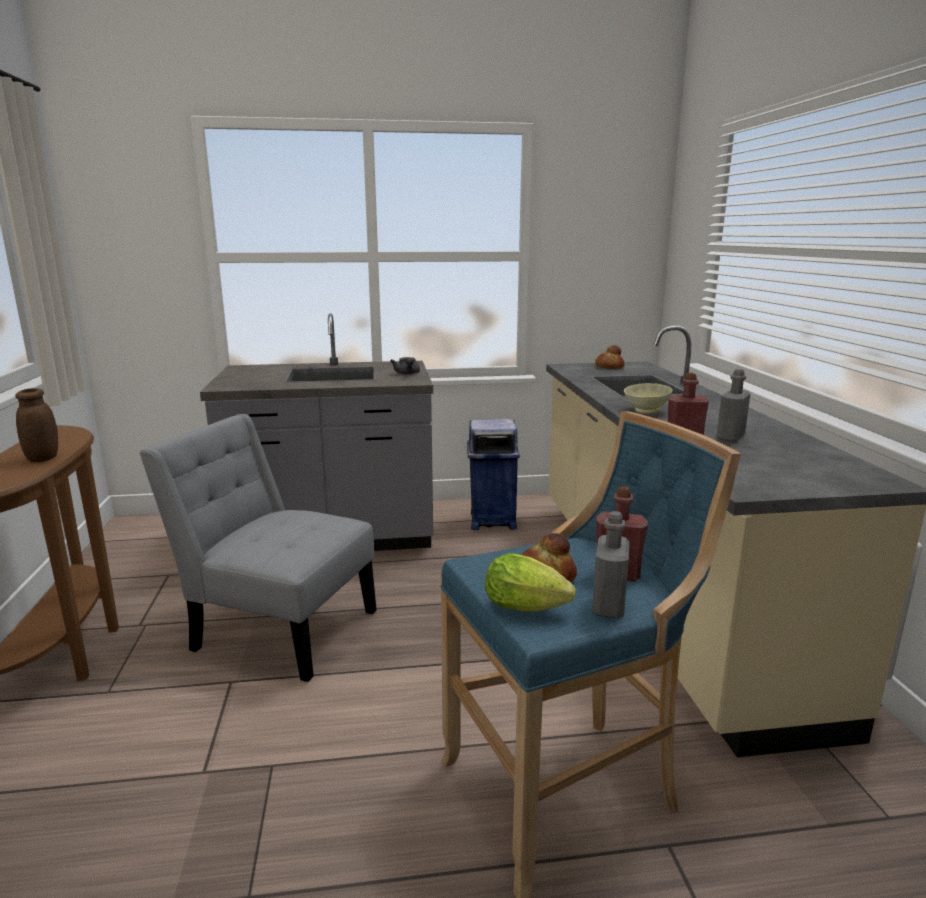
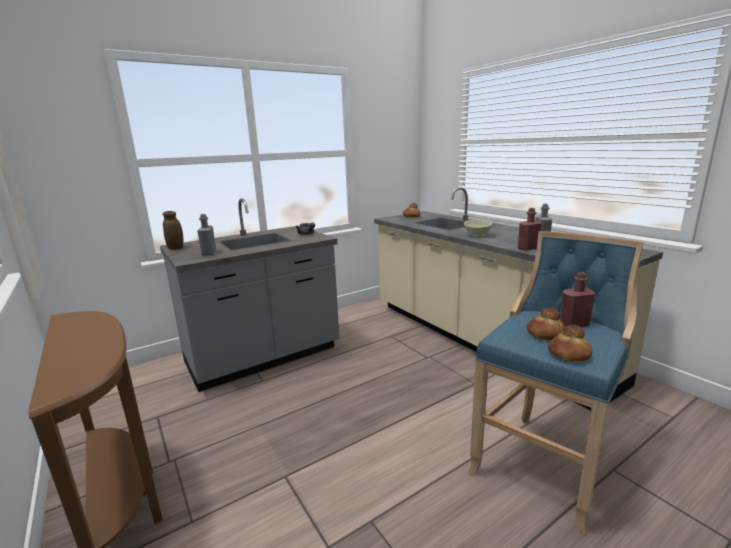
camera: 25 degrees left, 0 degrees up
(43, 458) = (100, 341): brown jar -> brown jar (176, 248)
(278, 627) = (283, 427): grey chair -> none
(491, 520) = (354, 322): blue trash can -> none
(530, 608) = (568, 354): lettuce -> bread
(608, 606) = (599, 342): grey bottle -> grey bottle (209, 253)

